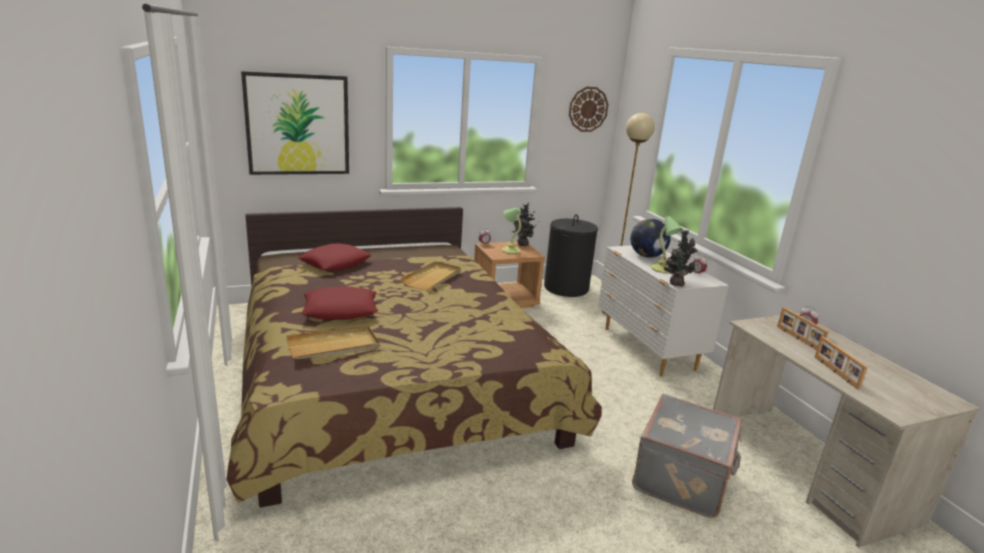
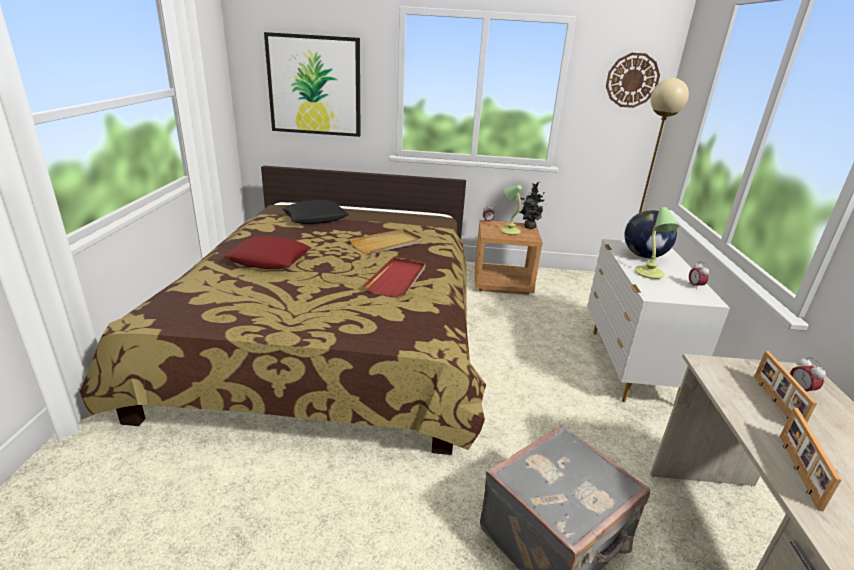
camera: 25 degrees right, 5 degrees up
(333, 346) = (223, 290): beige tray -> none
(335, 263) = (315, 218): red pillow -> black pillow
(475, 307) = (397, 279): none -> red tray
(566, 288) = (580, 282): black laundry basket -> none
(675, 283) = (650, 293): potted plant -> none

